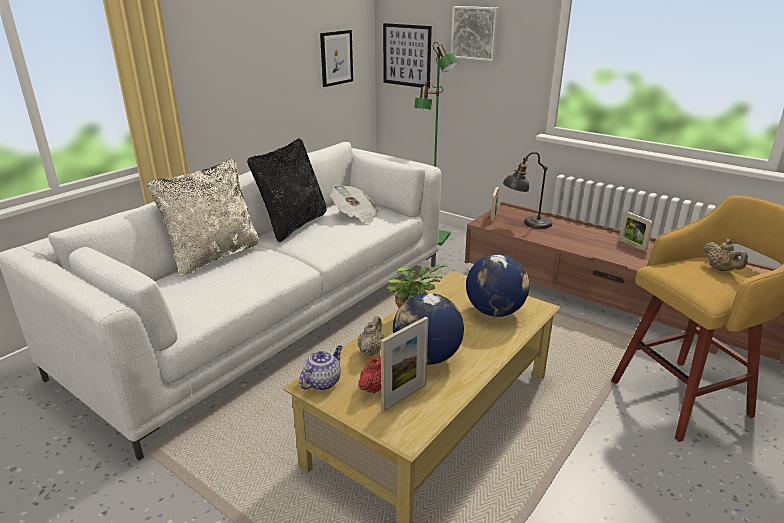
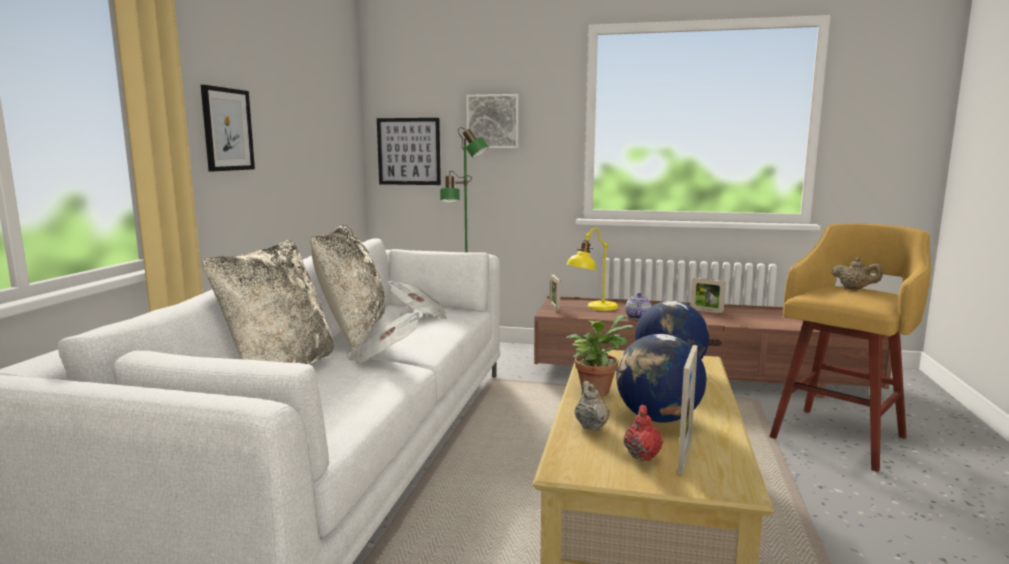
camera: 25 degrees left, 15 degrees down
(289, 255) = (384, 357): none -> newspaper
(294, 226) = (354, 333): black pillow -> beige pillow
(322, 381) = (575, 465): teapot -> teapot (637, 317)
(336, 58) = (335, 151): picture -> picture (227, 129)
(526, 224) = (592, 309): grey table lamp -> yellow table lamp

